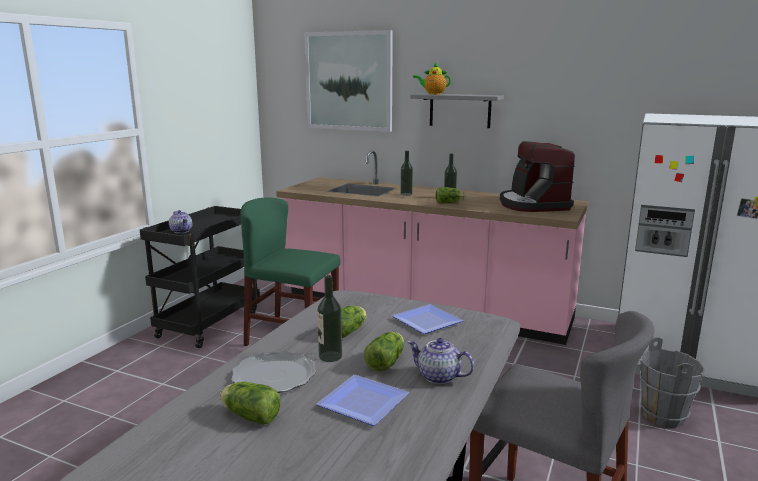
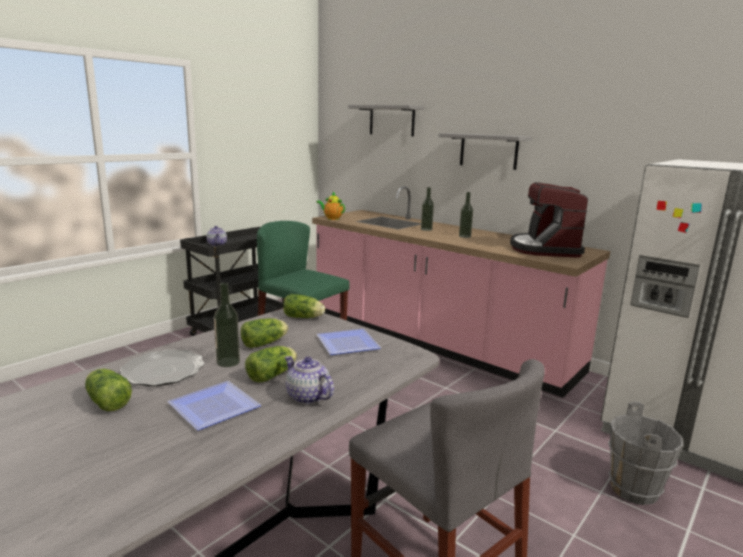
camera: 15 degrees right, 0 degrees up
(348, 81) = (391, 120): picture -> grey shelf
(433, 94) = (461, 133): teapot -> teapot (332, 218)
(450, 203) = (460, 240): lettuce -> lettuce (304, 317)

